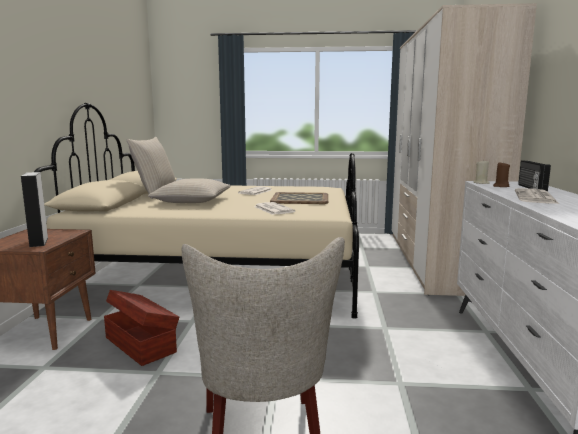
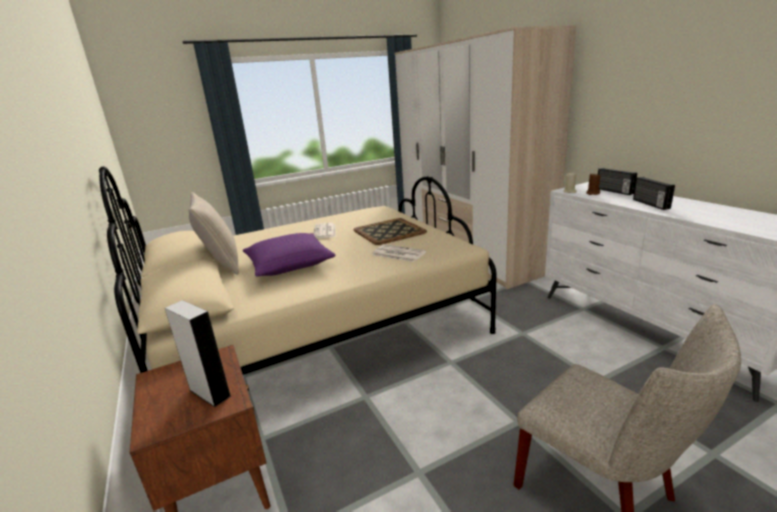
camera: 30 degrees left, 10 degrees up
(141, 344) = (355, 449): brown storage box -> none
(192, 200) = (289, 264): beige pillow -> purple pillow
(536, 197) = (650, 204): newspaper -> radio

